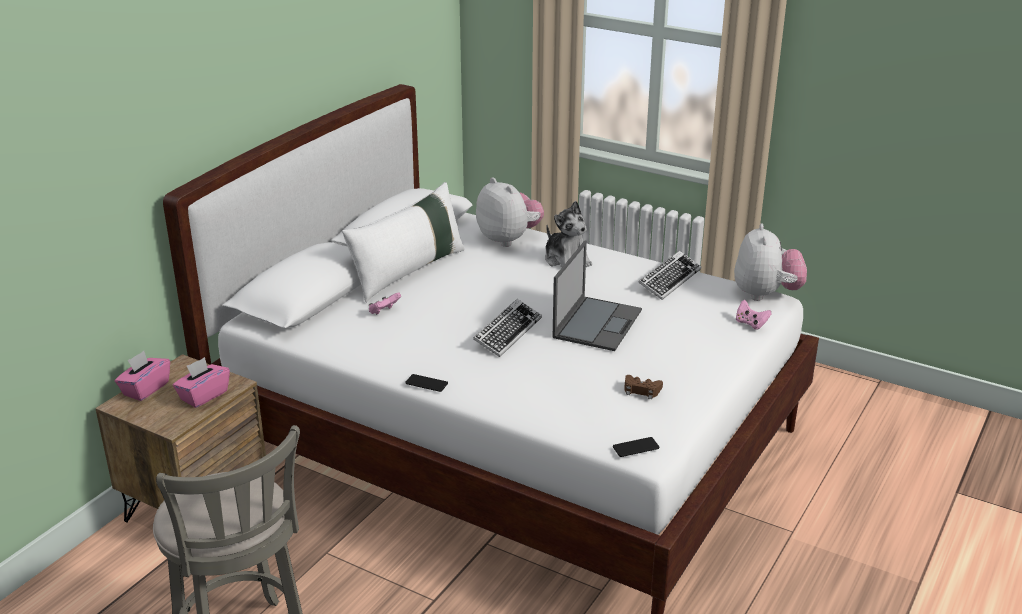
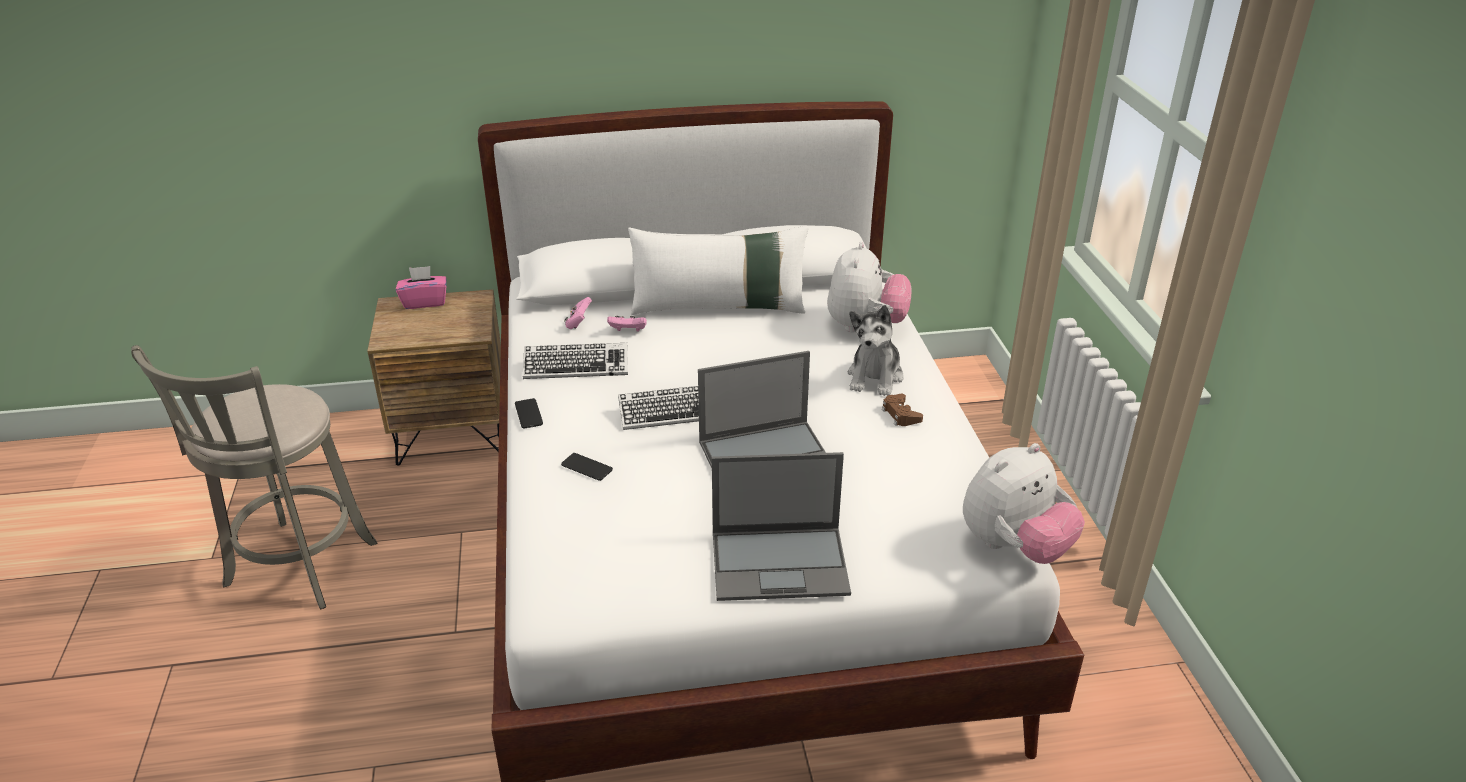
camera: 50 degrees right, 5 degrees up
(203, 395) = (442, 329): pink tissue box -> none
(636, 447) = (545, 597): phone -> phone (587, 467)
(641, 390) = (661, 548): brown game controller -> brown game controller (900, 414)
(669, 280) = (937, 460): keyboard -> keyboard (576, 367)
(699, 360) = (781, 563): none -> laptop
(750, 324) = (920, 565): pink game controller -> pink game controller (578, 323)

